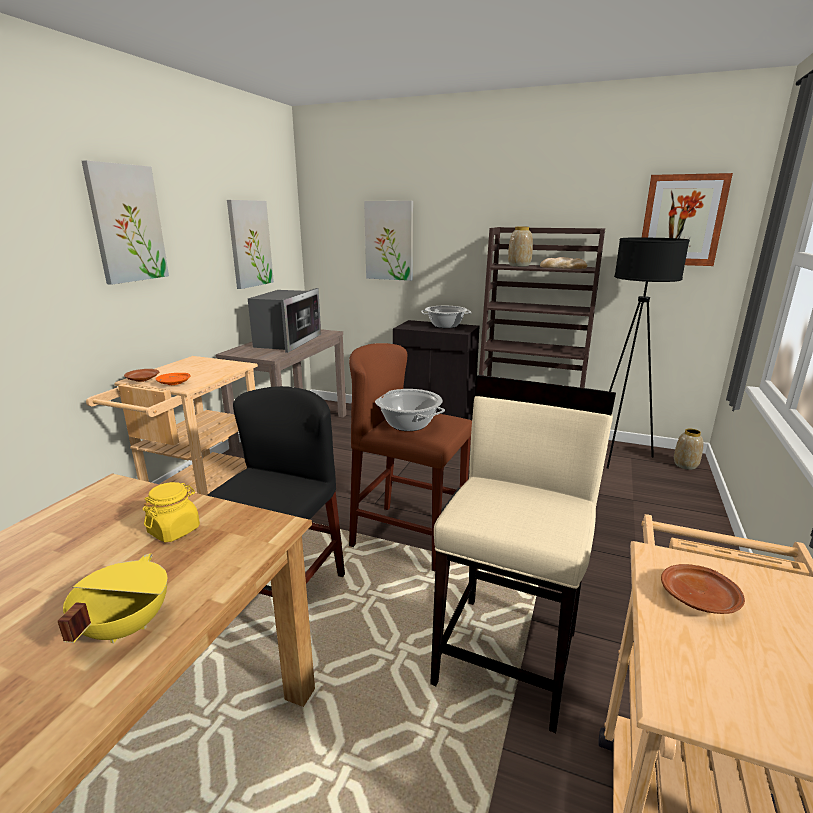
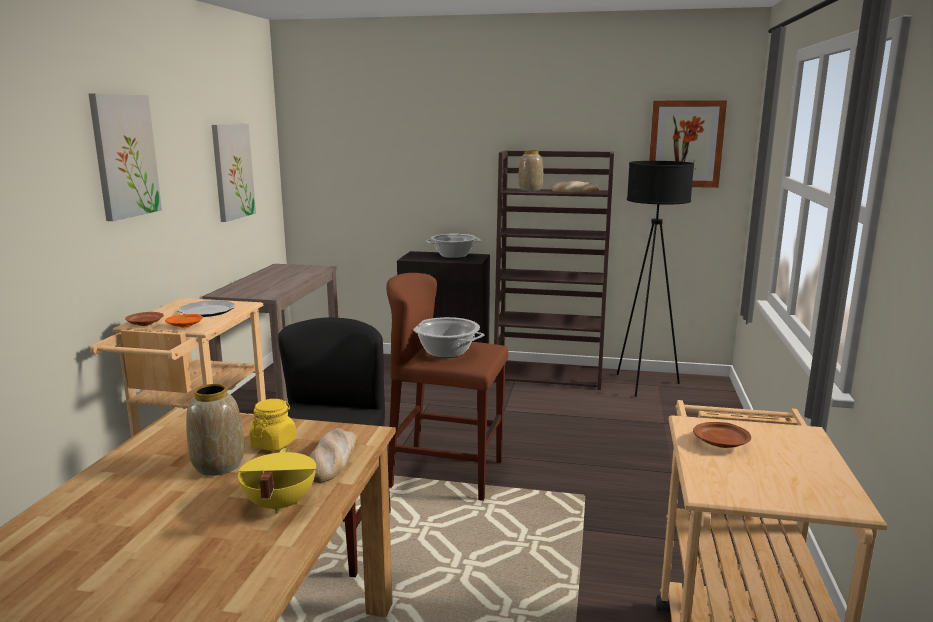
camera: 10 degrees left, 5 degrees down
(203, 370) = (207, 311): none -> plate
(221, 561) = (332, 459): none -> bread
(287, 341) = (277, 279): microwave -> none
(389, 241) = (385, 165): picture -> none
(508, 656) = (567, 559): beige stool -> none
(685, 465) = (711, 388): vase -> vase (219, 465)

